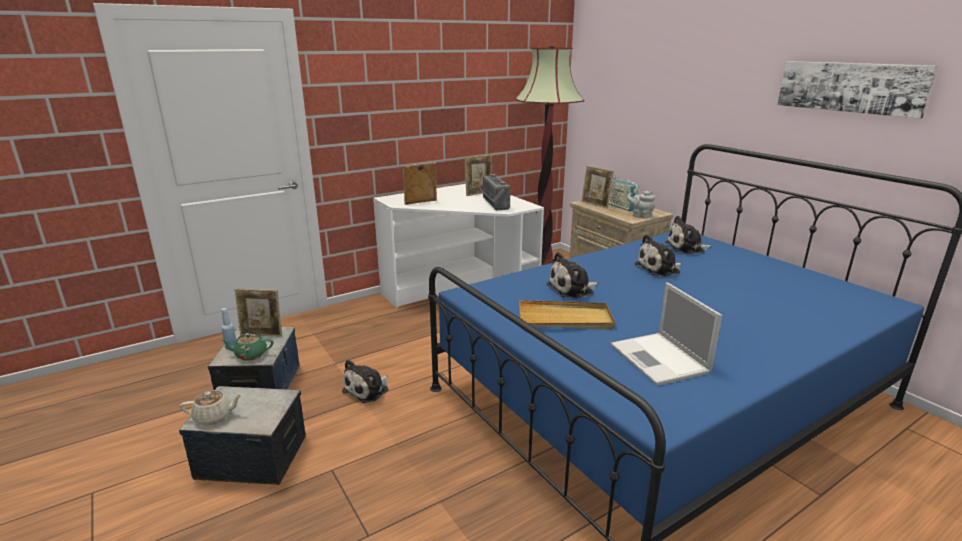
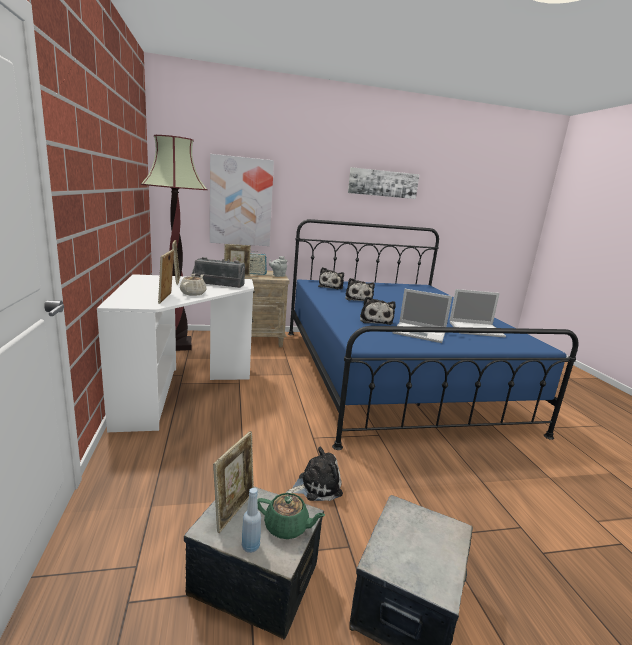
camera: 70 degrees left, 5 degrees down
(214, 417) = (434, 573): beige teapot -> beige teapot (193, 293)
(250, 355) = (287, 527): green teapot -> green teapot turned 90 degrees counterclockwise
(368, 390) = (316, 485): plush toy -> plush toy turned 75 degrees counterclockwise
(565, 319) = (420, 333): beige tray -> laptop
(641, 115) = (241, 202): none -> picture

